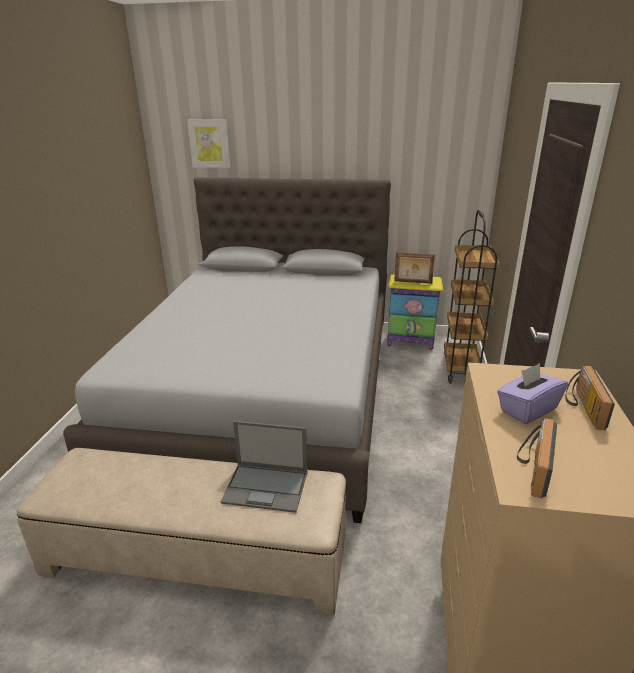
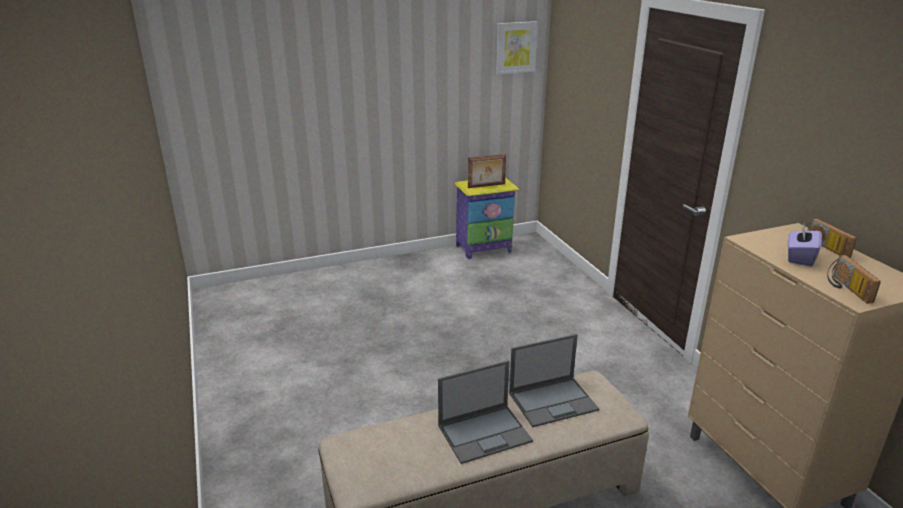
camera: 30 degrees left, 0 degrees up
(179, 492) = (485, 433): none -> laptop
(209, 143) = (237, 58): picture -> picture (516, 47)
(267, 394) = (397, 338): grey bed -> none
(461, 369) = (552, 264): brown cart -> none

